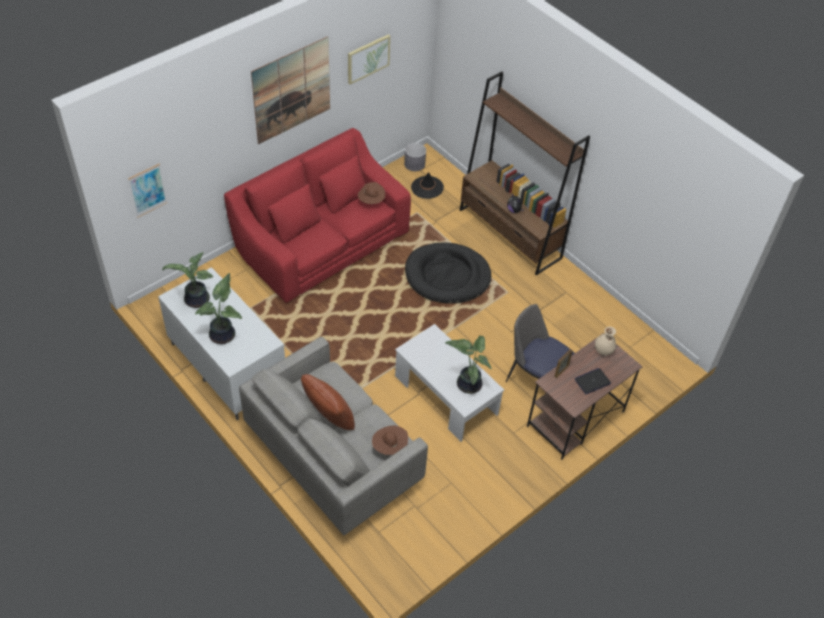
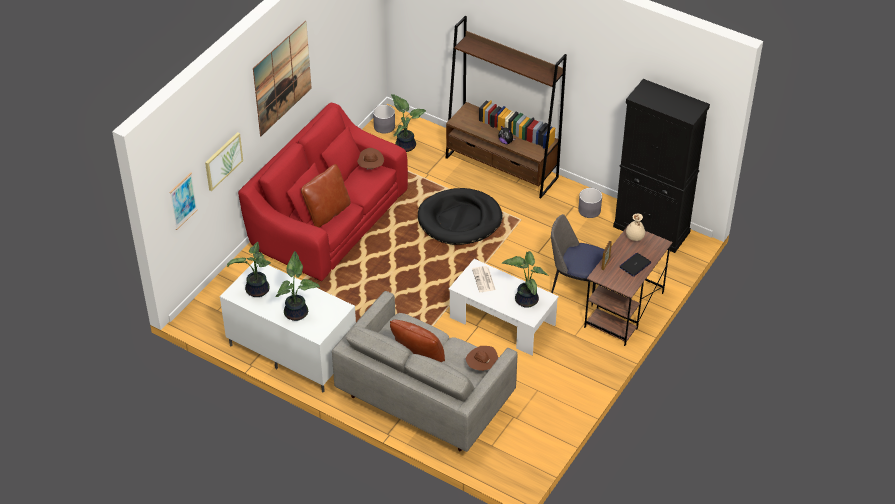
camera: 15 degrees left, 5 degrees down
(309, 237) = (327, 213): none -> brown pillow
(368, 58) = (336, 33): picture -> picture (223, 161)
(427, 187) = (406, 145): black hat -> potted plant
(435, 350) = (484, 280): none -> newspaper
(580, 301) = (589, 210): none -> grey planter
(636, 339) = (651, 229): none -> black cabinet

